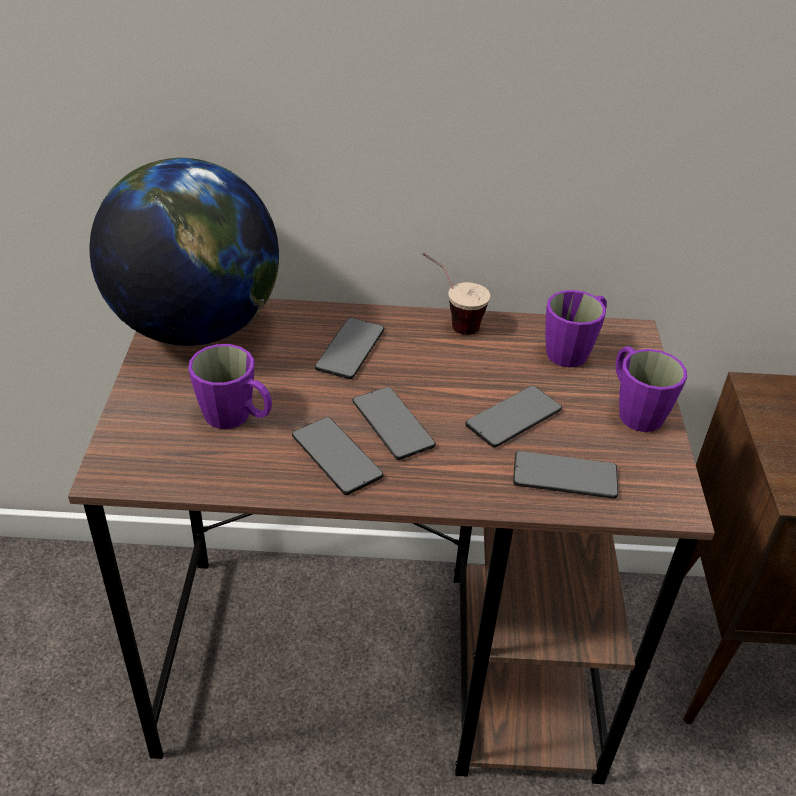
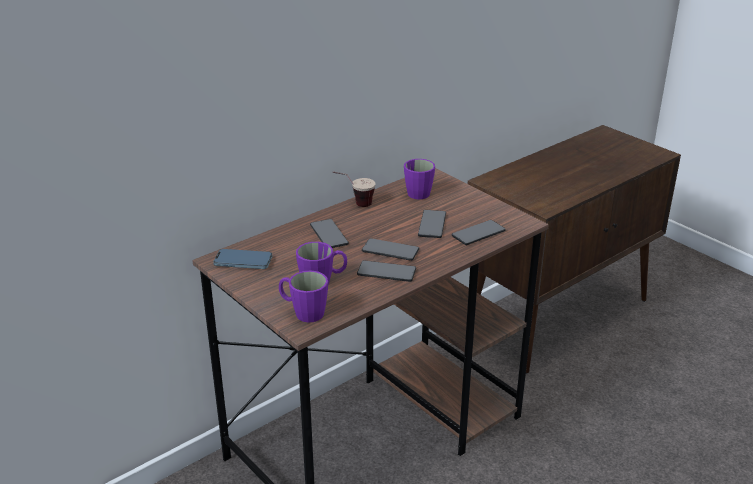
camera: 40 degrees left, 10 degrees down
(196, 328) = (243, 262): globe -> phone
(634, 409) = (470, 200): purple mug -> purple mug (303, 312)

